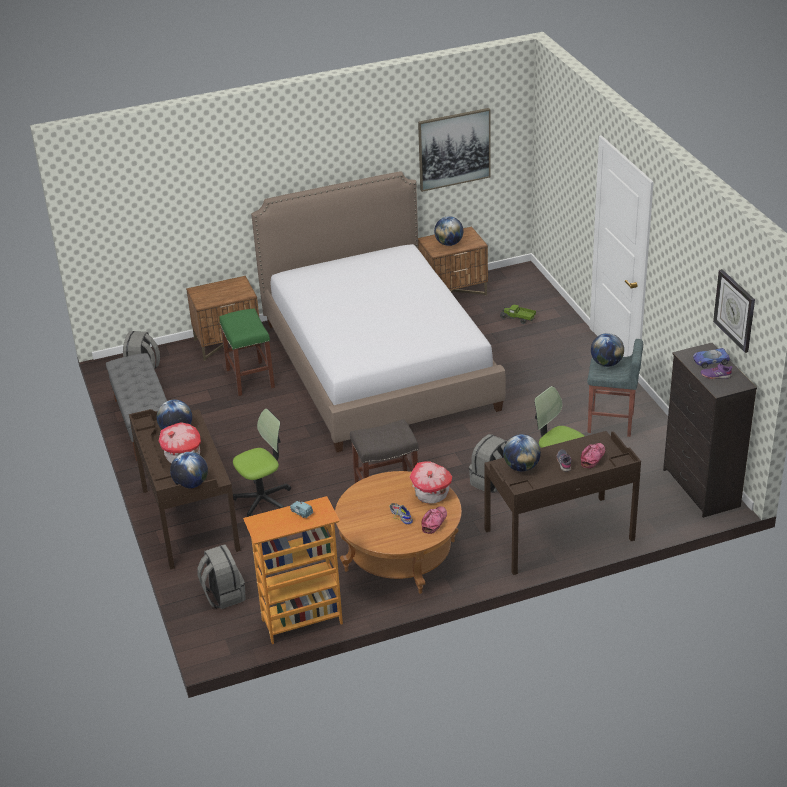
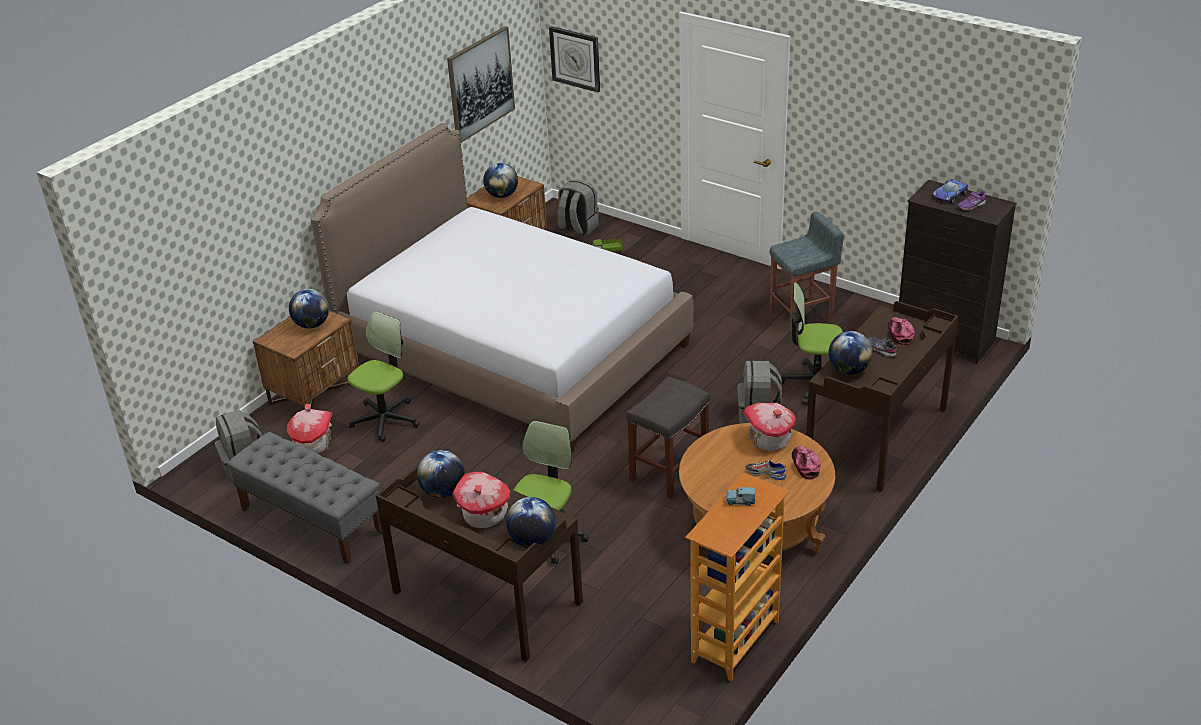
camera: 35 degrees left, 0 degrees up
(194, 376) = (313, 444): none -> toy house
(223, 595) = (619, 658): grey backpack -> grey backpack (577, 228)
(250, 379) = (385, 420): green stool -> office chair
(606, 363) = (793, 249): globe -> globe (312, 325)
(735, 310) = (961, 133): wall clock -> wall clock (575, 58)

